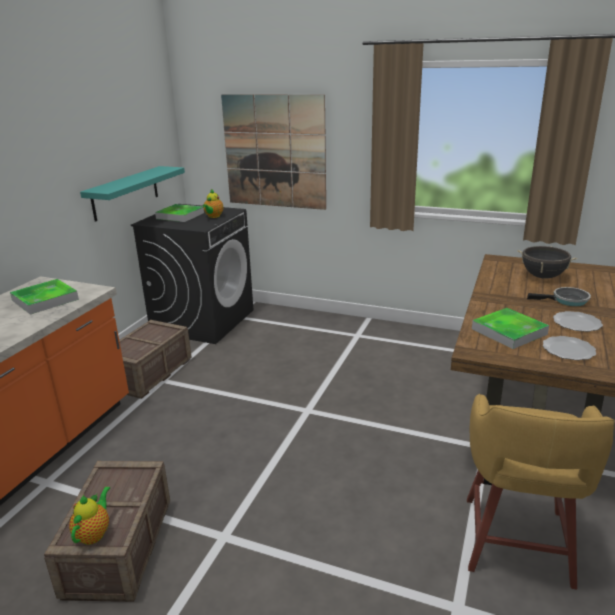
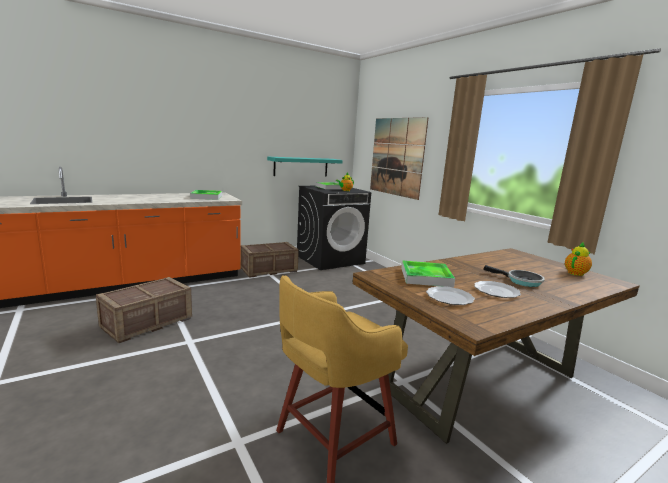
camera: 35 degrees right, 10 degrees down
(94, 533) = (121, 296): teapot -> teapot (576, 273)
(542, 277) = (532, 267): black cooking pot -> none

